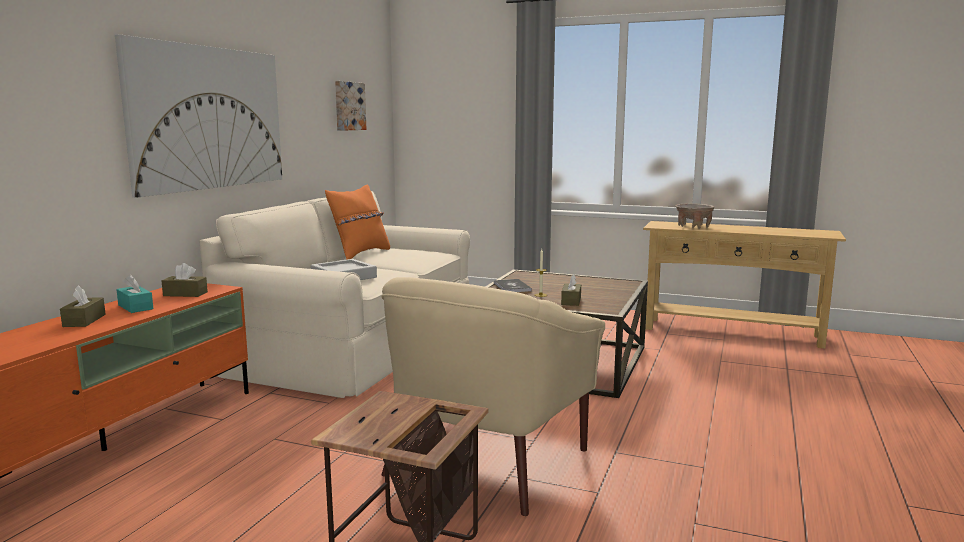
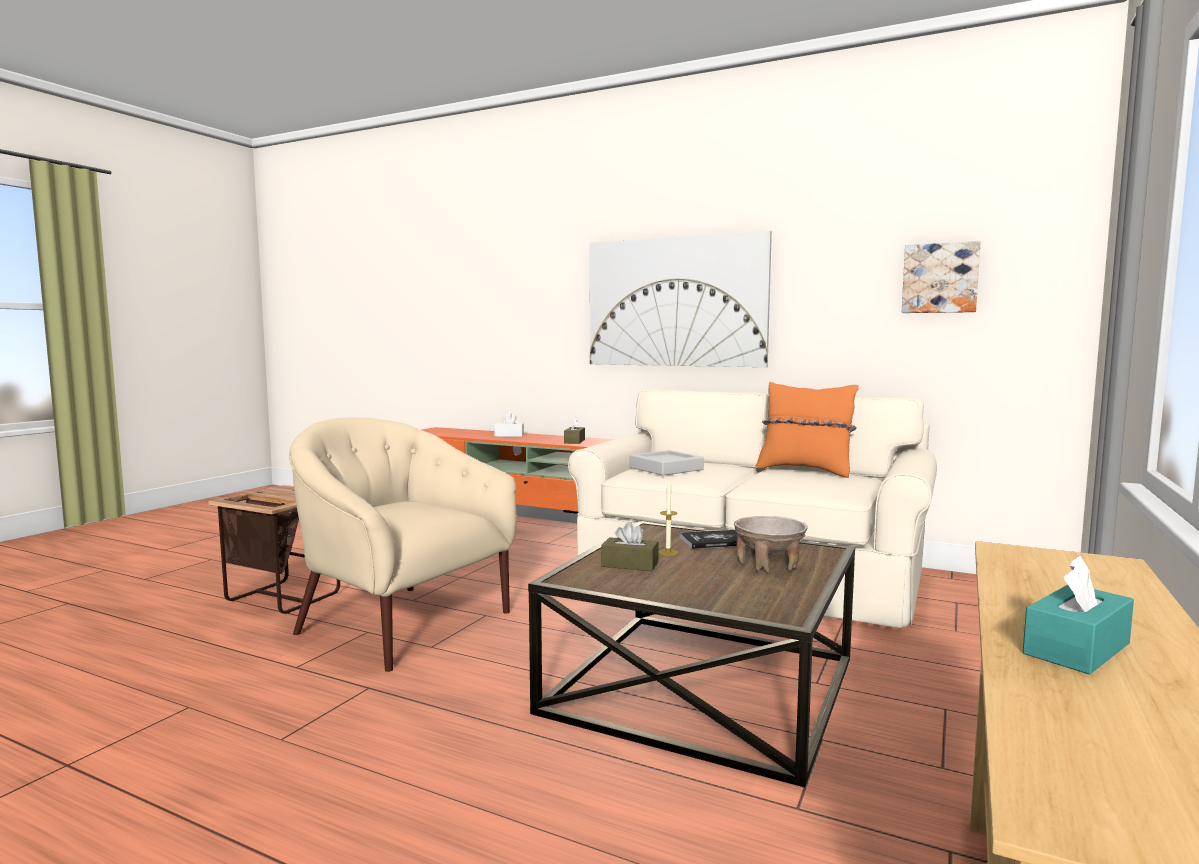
camera: 95 degrees right, 5 degrees down
(84, 320) = (509, 435): brown tissue box -> white tissue box
(135, 307) = (539, 438): turquoise tissue box -> turquoise tissue box (1076, 649)
(693, 227) = (1055, 586): beige bowl -> beige bowl (769, 565)

